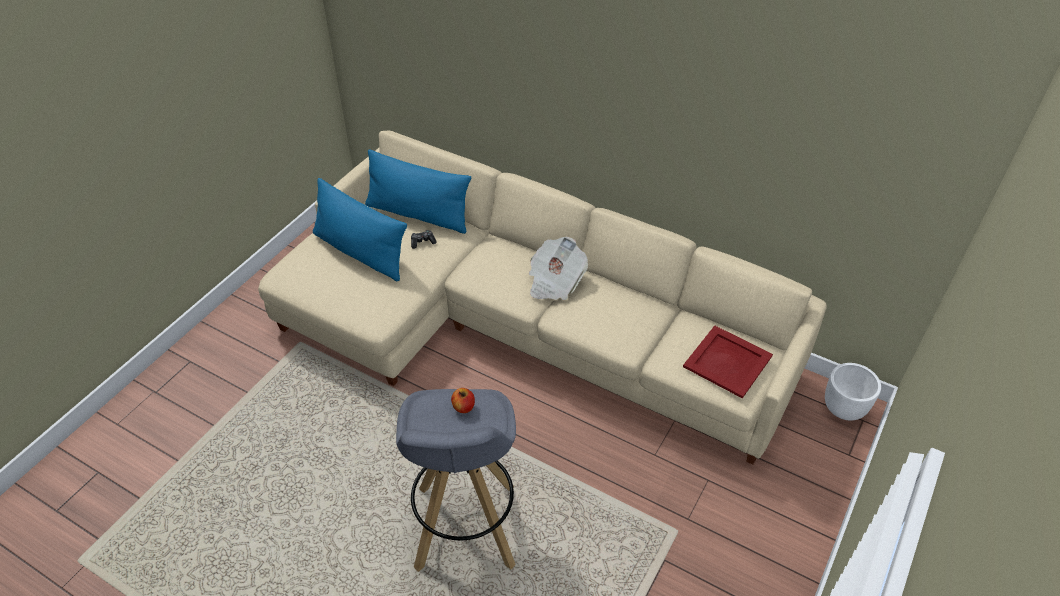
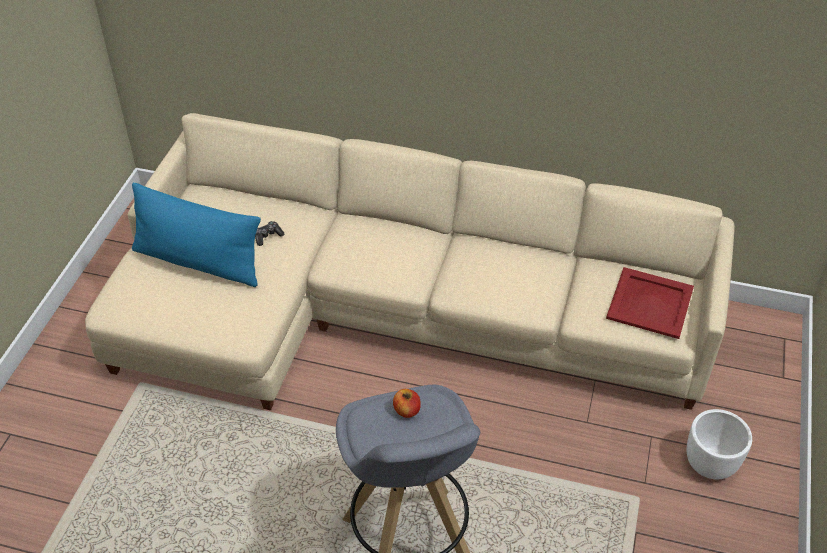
camera: 15 degrees left, 0 degrees up
(418, 214) = (250, 205): blue pillow -> none
(554, 282) = (434, 253): newspaper -> none
(844, 408) = (762, 330): white planter -> white planter (710, 463)

